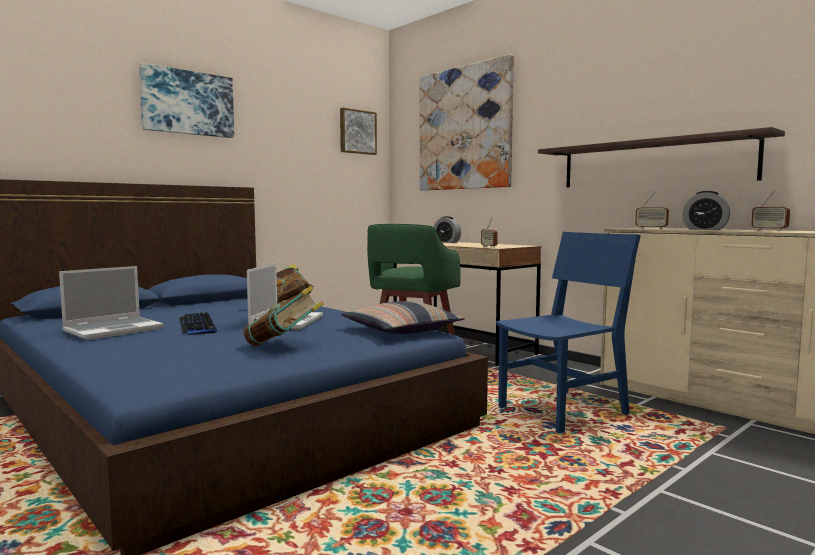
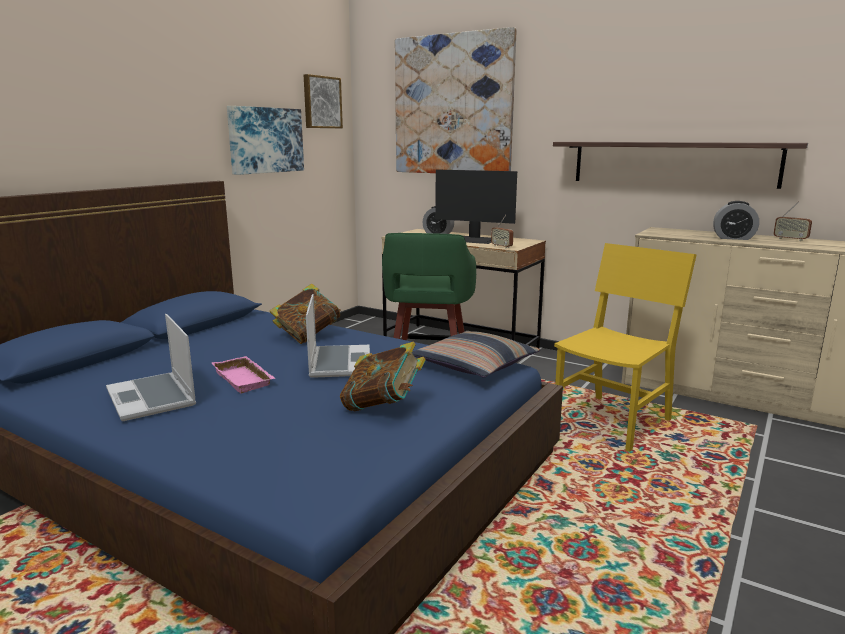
camera: 15 degrees left, 10 degrees up
(114, 330) = (153, 398): laptop -> laptop turned 120 degrees clockwise
(187, 103) = (140, 78): picture -> picture (265, 140)
(197, 325) = (245, 379): keyboard -> pink tray
(470, 244) = (472, 240): none -> monitor
(563, 412) = (612, 423): blue chair -> yellow chair
(651, 228) = (680, 235): radio -> none

